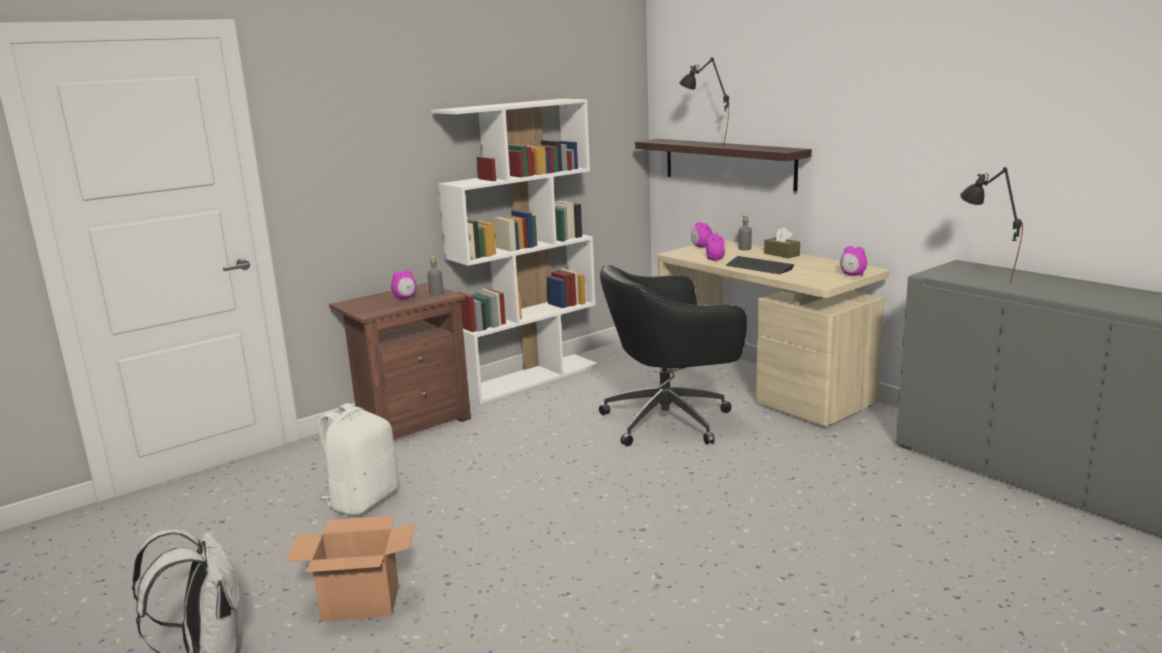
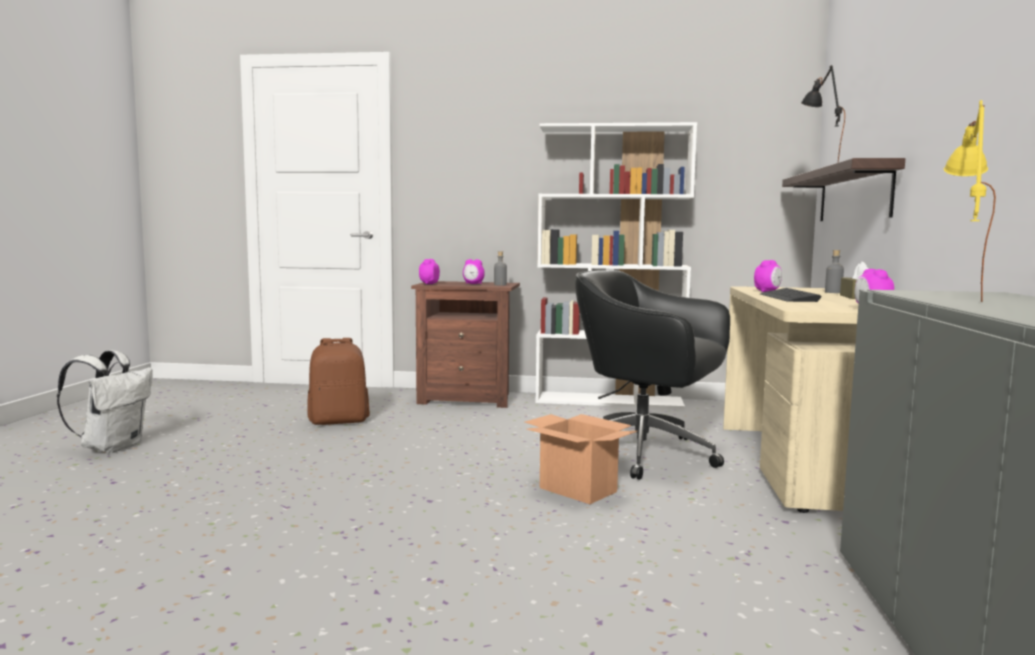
camera: 45 degrees right, 10 degrees down
(360, 604) = (203, 459): cardboard box -> cardboard box (577, 490)
(363, 500) = (339, 421): white backpack -> brown backpack
(701, 247) = (792, 288): alarm clock -> alarm clock (429, 284)
(983, 278) = (958, 297): black table lamp -> yellow table lamp

